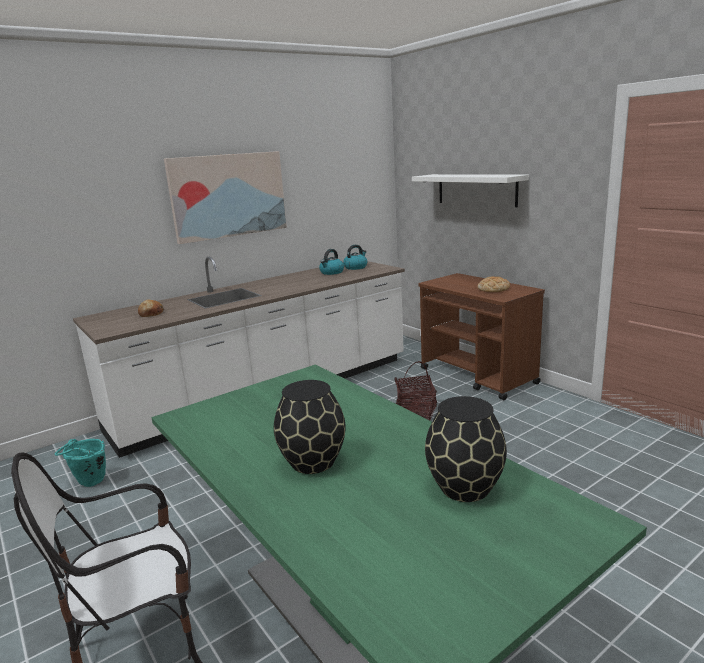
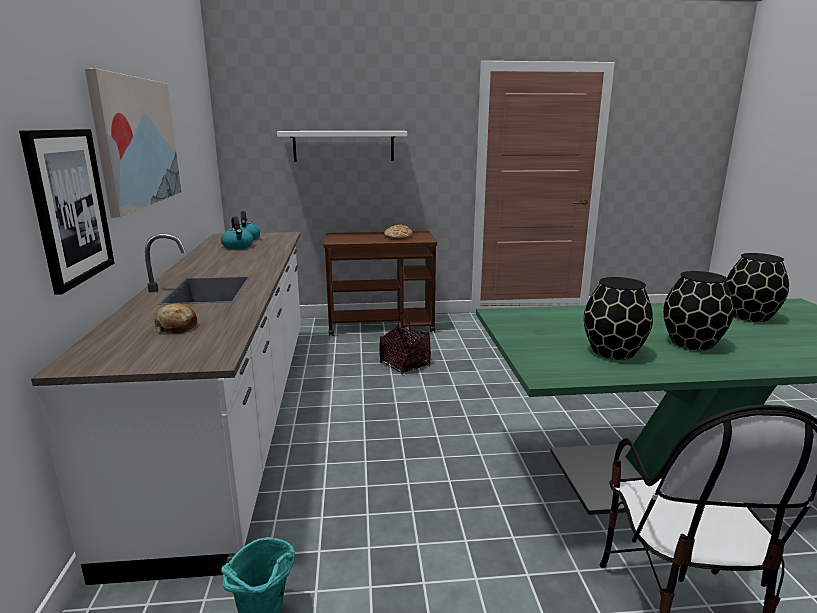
camera: 60 degrees left, 0 degrees up
(131, 237) = (69, 206): none -> picture
(251, 431) = (613, 352): none -> black vase

